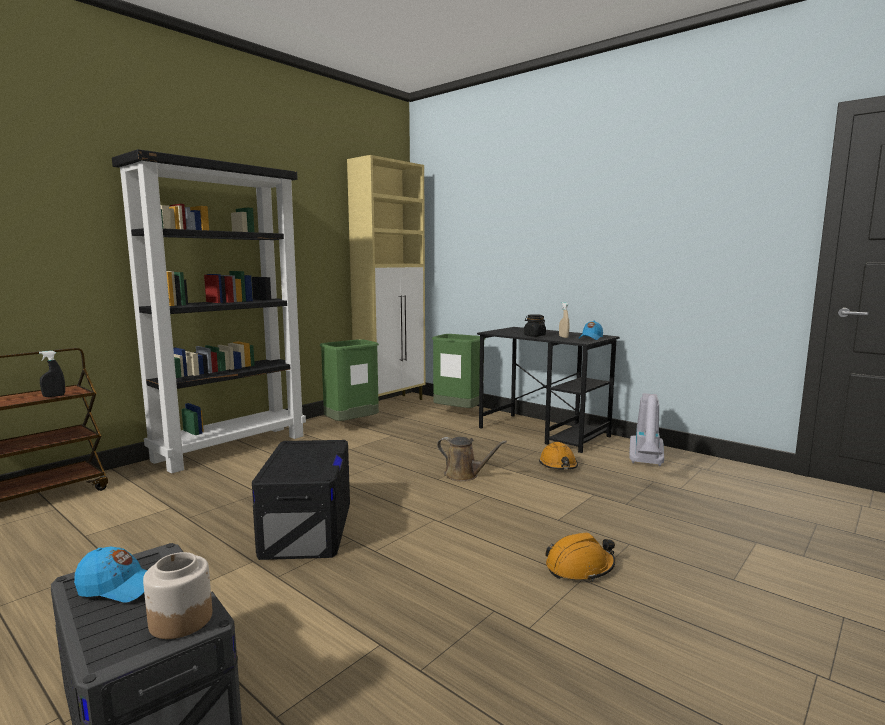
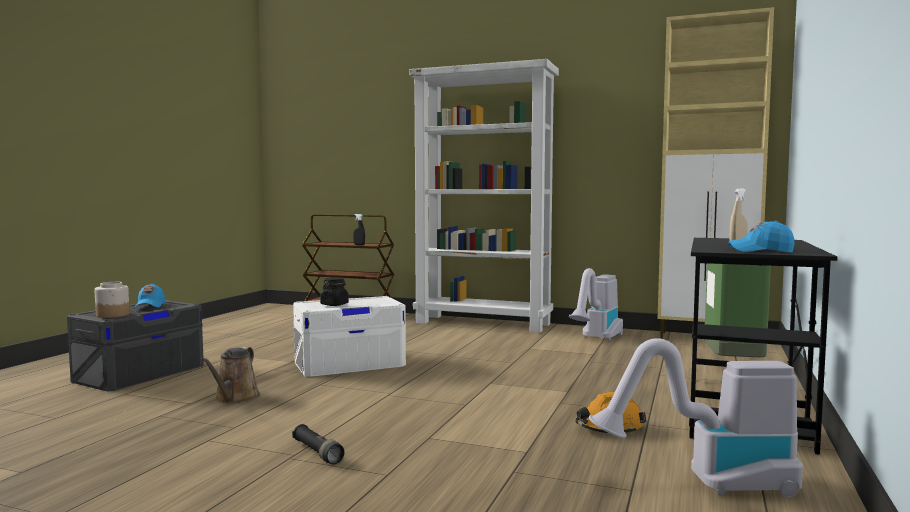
camera: 70 degrees right, 5 degrees down
(232, 447) = (484, 323): black bookcase -> white bookcase
(307, 527) = (349, 363): black storage box -> white storage box
(351, 426) = (597, 339): green trash can -> vacuum cleaner
(464, 475) = (513, 391): brown watering can -> brown watering can (235, 398)
(534, 335) = (718, 243): black jar -> black jar (334, 304)
(580, 568) = (317, 453): orange hard hat -> black flashlight

